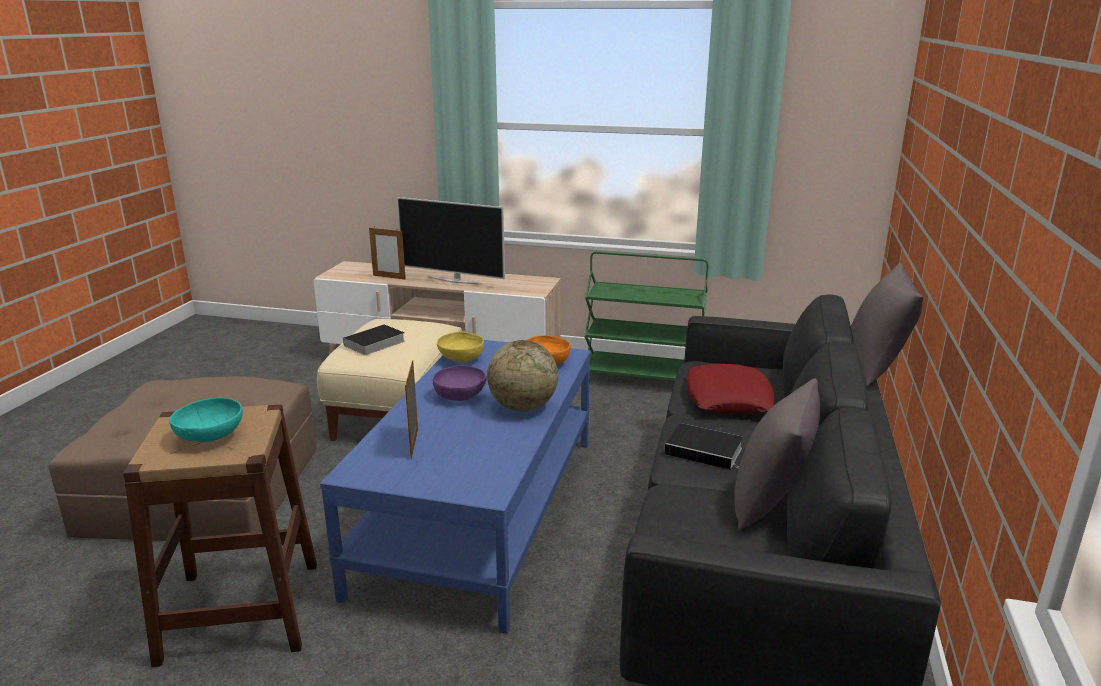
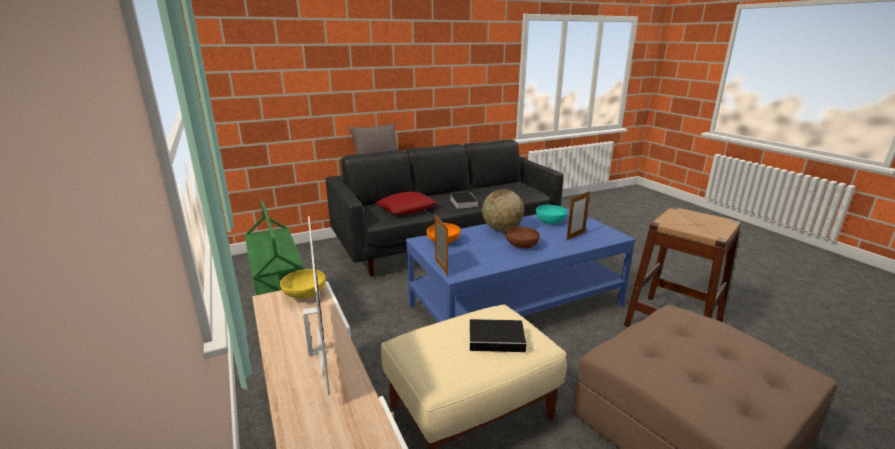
camera: 130 degrees left, 0 degrees up
(210, 438) = (694, 222): turquoise bowl -> turquoise bowl (550, 221)
(389, 277) = (350, 415): picture frame -> picture frame (441, 267)
(460, 359) = (481, 266): yellow bowl -> yellow bowl (305, 295)
(460, 396) = (521, 245): purple bowl -> brown bowl
(771, 503) = (480, 189): grey pillow -> none

